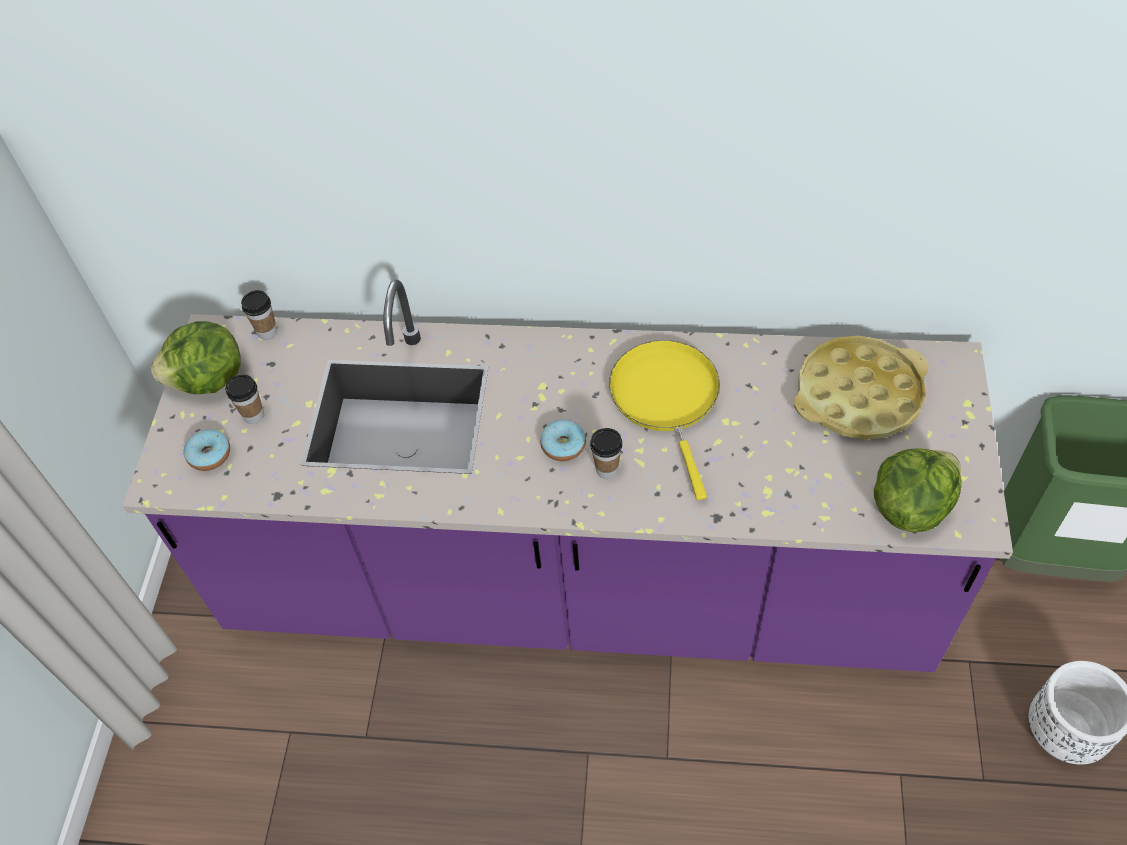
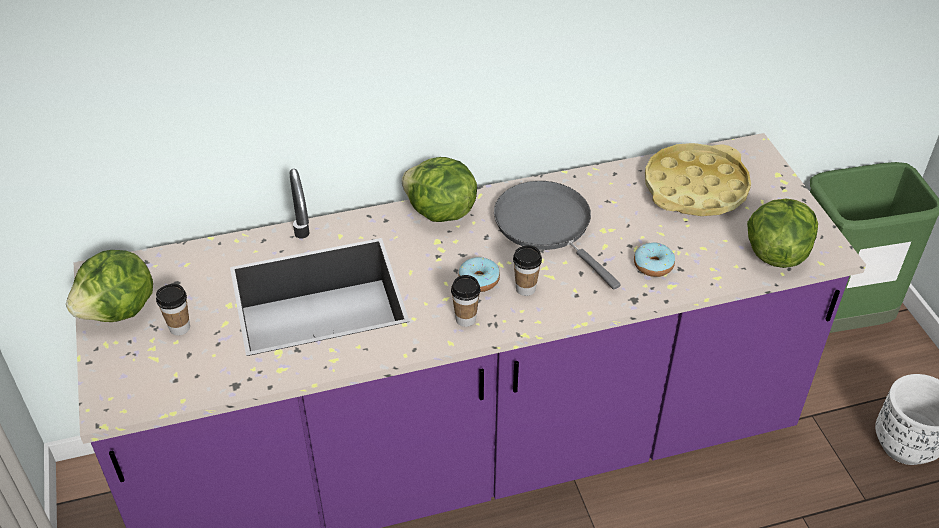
camera: 25 degrees left, 10 degrees down
(209, 455) = (151, 370): donut -> donut (653, 265)
(267, 332) = (159, 259): cup -> cup (465, 319)
(561, 352) = (440, 213): none -> lettuce
(666, 398) = (547, 225): yellow frying pan -> grey frying pan

